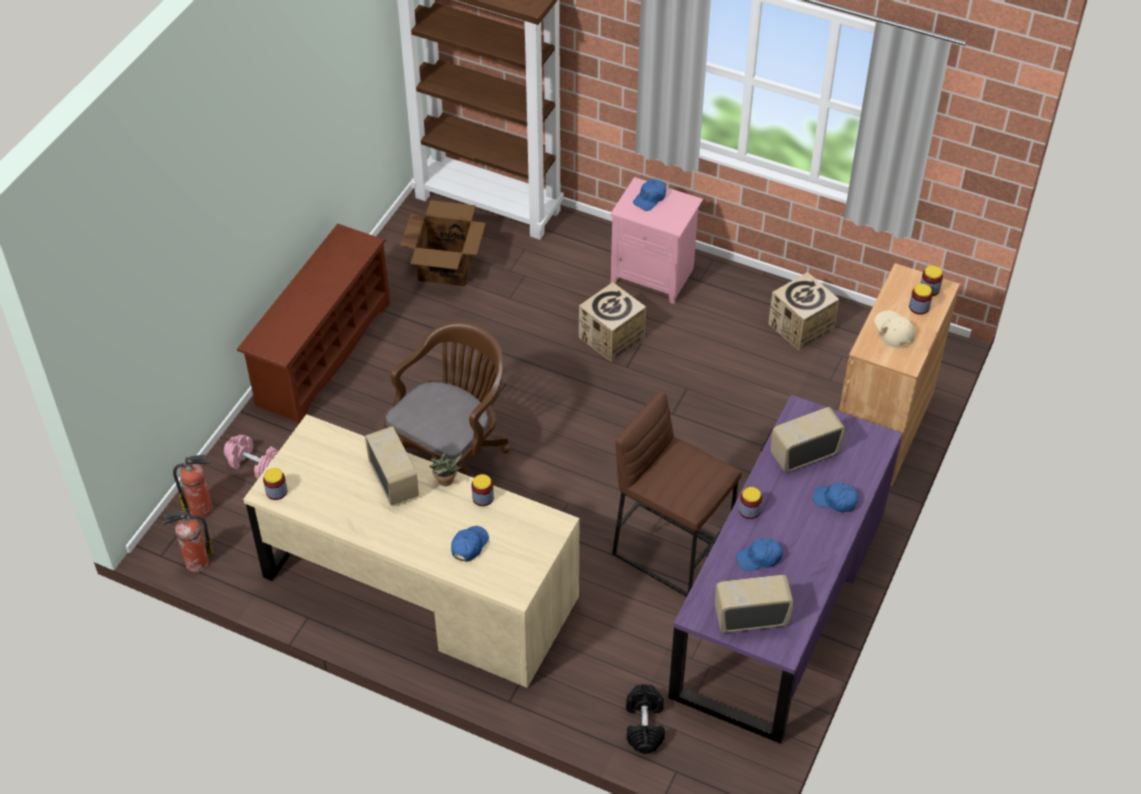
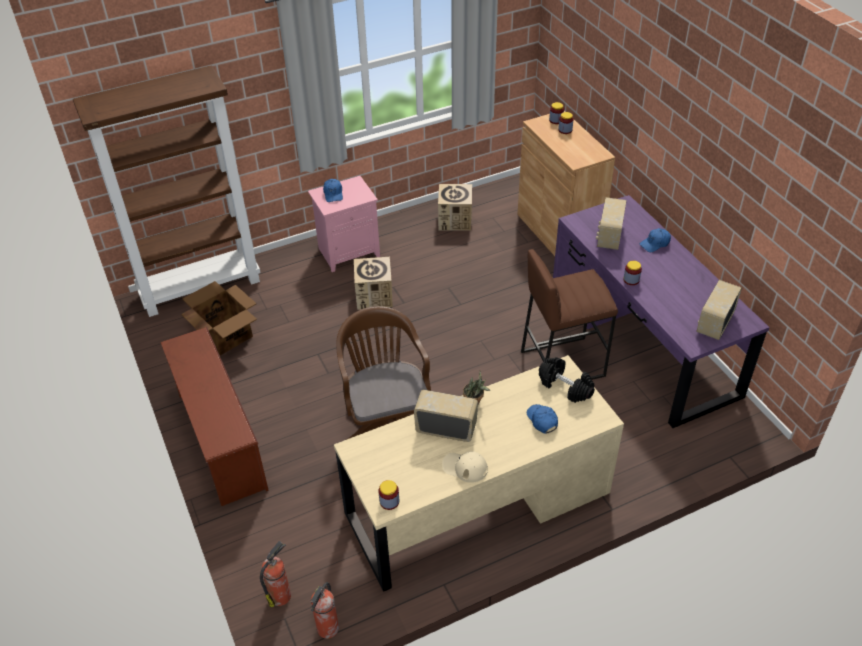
camera: 50 degrees left, 5 degrees down
(255, 465) = (275, 538): pink dumbbell -> none
(483, 498) = (507, 391): jar -> none
(644, 725) = (684, 452): black dumbbell -> black dumbbell (565, 387)
(759, 558) = (672, 295): blue cap -> none
(894, 330) = (572, 146): beige cap -> beige cap (464, 467)

